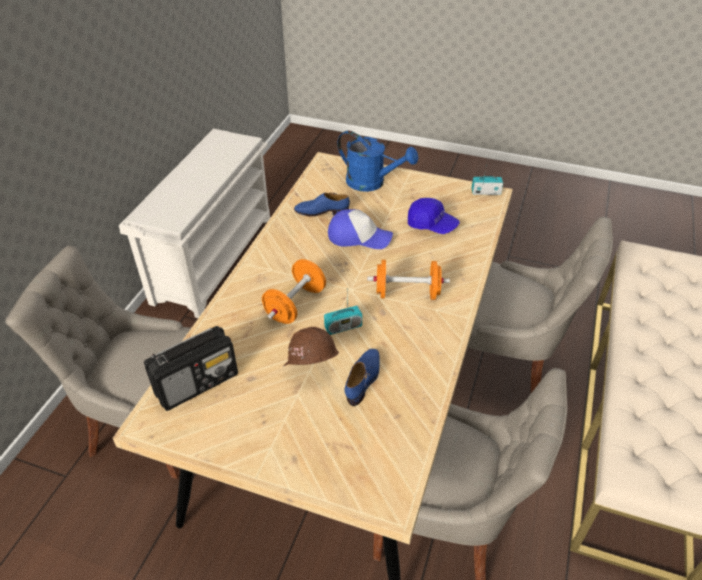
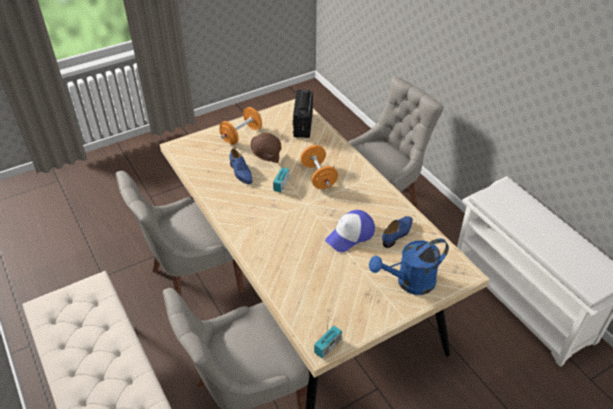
camera: 130 degrees right, 0 degrees up
(407, 293) = (275, 224): orange dumbbell -> orange dumbbell (241, 135)
(432, 225) = (323, 280): blue cap -> none

